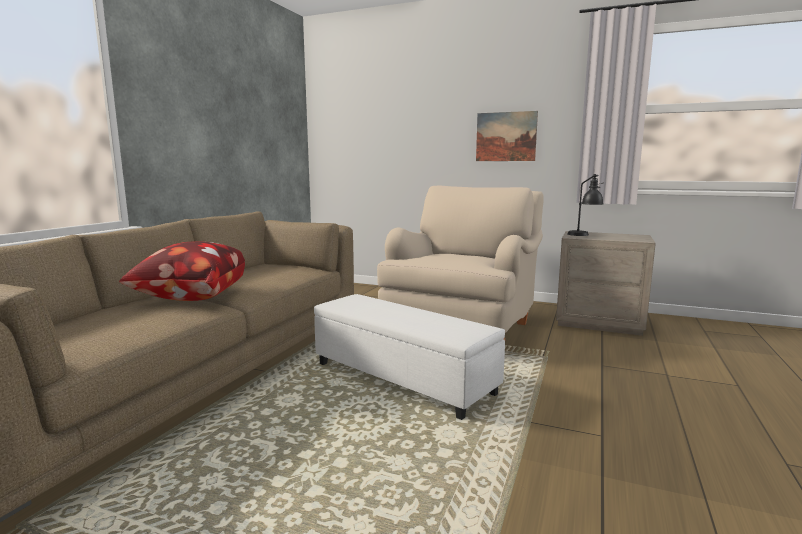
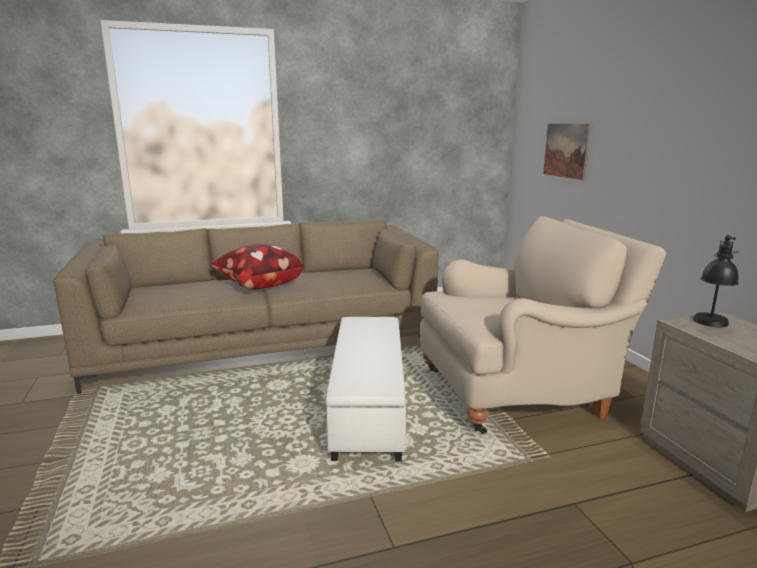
camera: 50 degrees right, 5 degrees up
(506, 136) = (692, 154): picture -> picture (565, 150)

